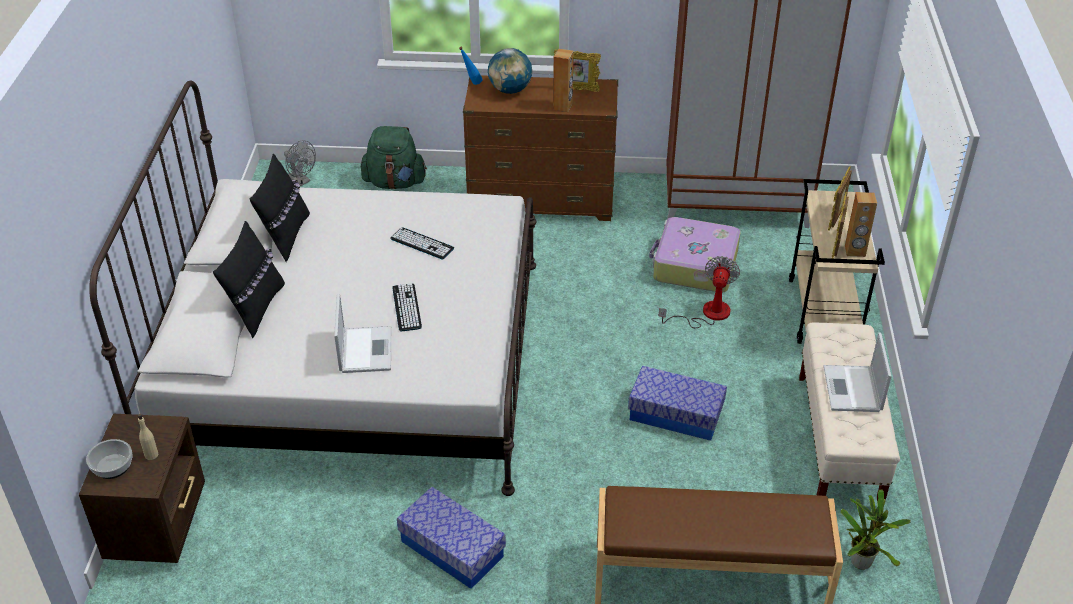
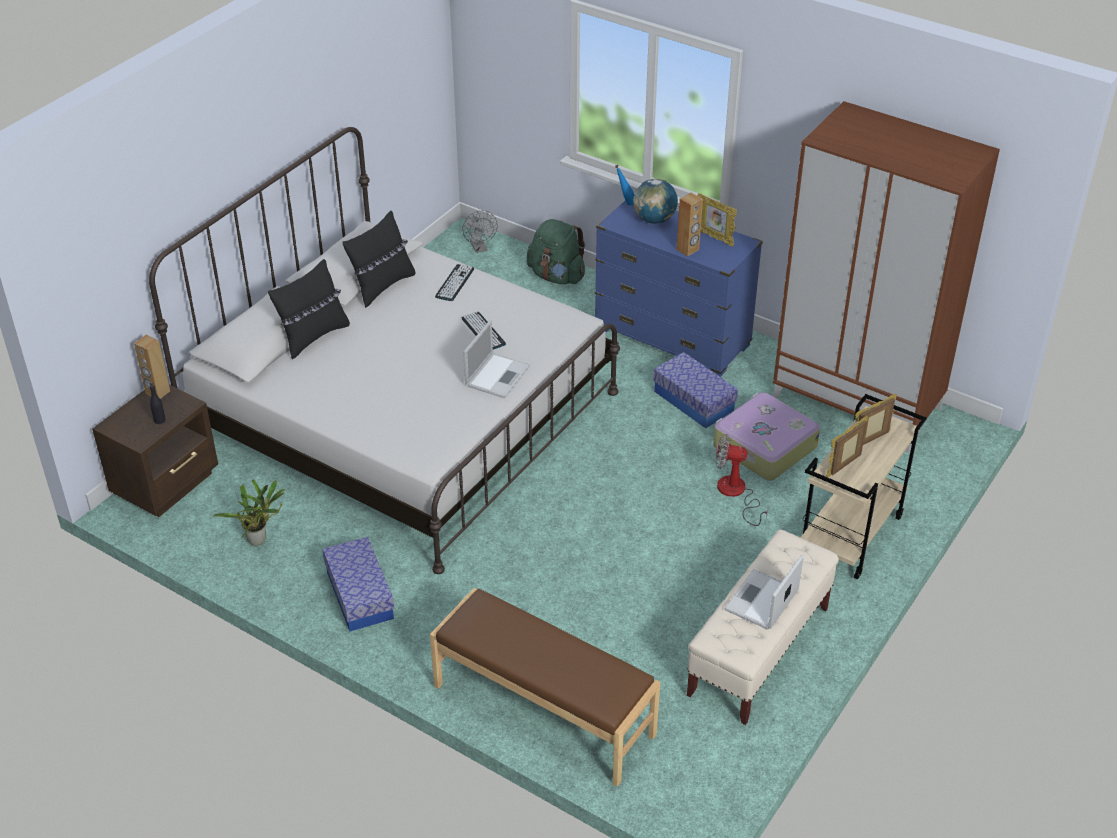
camera: 30 degrees right, 0 degrees up
(112, 466) = (128, 418): bowl -> none
(151, 455) = (159, 420): beige bottle -> black bottle
(365, 349) = (367, 400): laptop -> laptop (498, 375)
(406, 307) = (426, 379): keyboard -> keyboard (454, 283)
(541, 201) = (672, 337): brown dresser -> blue dresser
(675, 414) = (630, 568): storage box -> storage box (693, 401)
(706, 314) = (736, 494): fan -> fan turned 120 degrees counterclockwise
(855, 251) = (857, 478): brown speaker -> brown speaker (157, 392)
(862, 560) = (687, 757): potted plant -> potted plant (260, 539)

